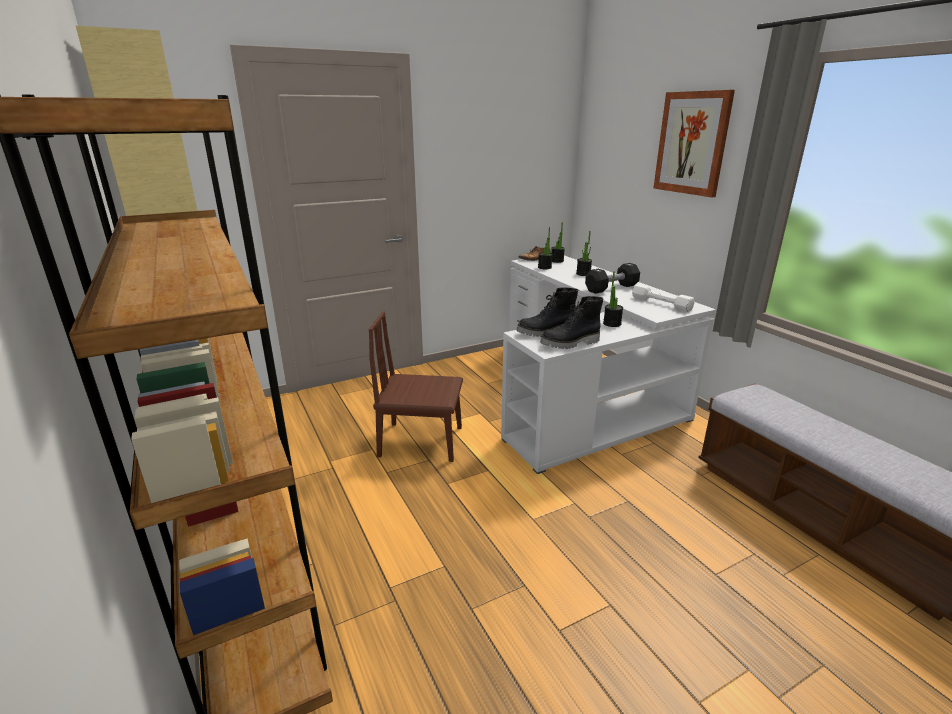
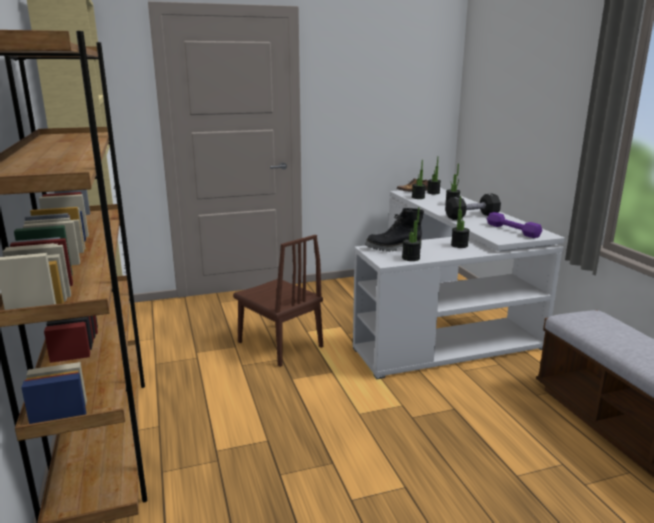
camera: 10 degrees right, 5 degrees down
(421, 441) = (280, 344): brown chair -> brown chair turned 150 degrees counterclockwise
(570, 343) = (410, 258): black boot -> potted plant
(661, 304) = (512, 230): white dumbbell -> purple dumbbell
(692, 143) = (551, 82): picture -> none

